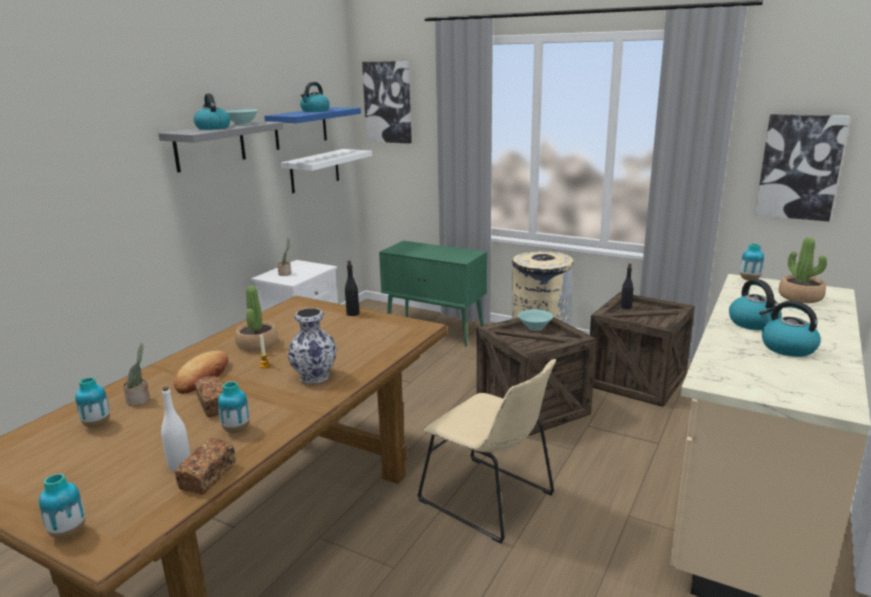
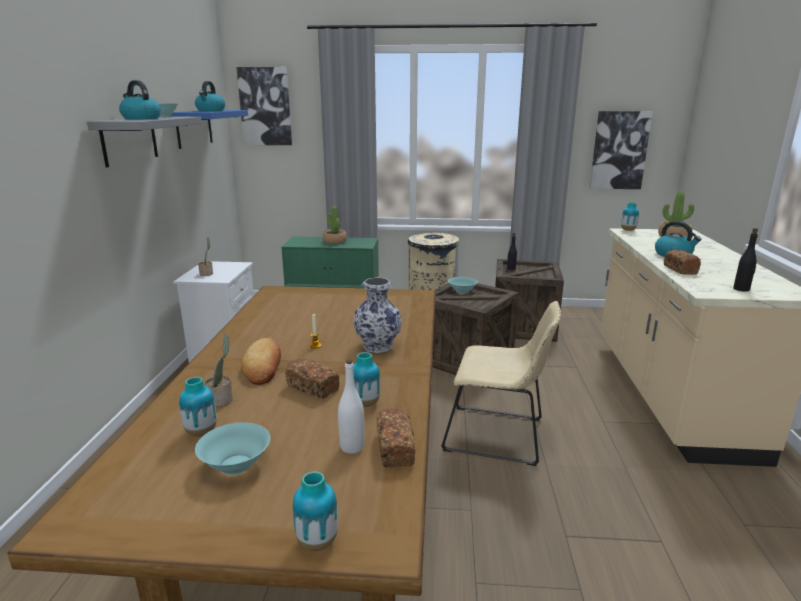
camera: 25 degrees left, 0 degrees up
(88, 457) = (236, 465): none -> turquoise bowl
(257, 344) = (282, 330): potted plant -> potted plant (334, 241)
(314, 171) = (206, 172): white shelf -> none
(353, 314) = (341, 293): black bottle -> black bottle (741, 289)
(726, 345) = (679, 269): none -> bread
(787, 347) = (715, 266): kettle -> none

